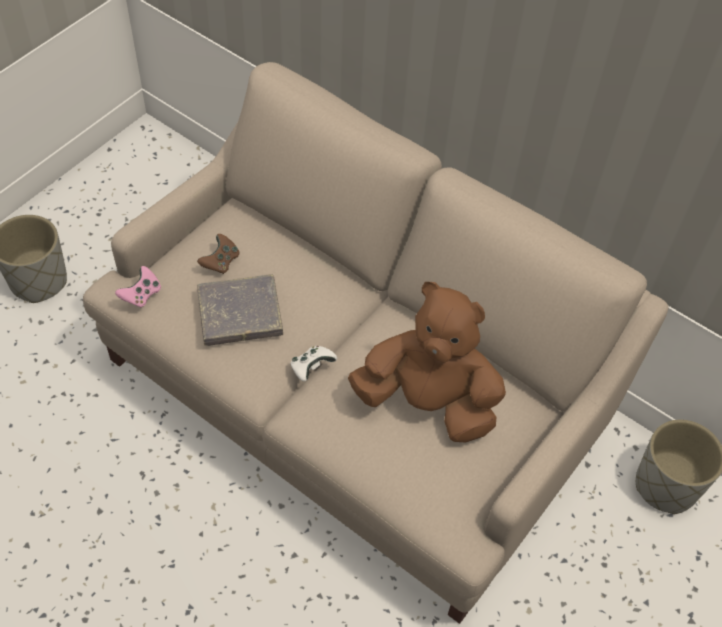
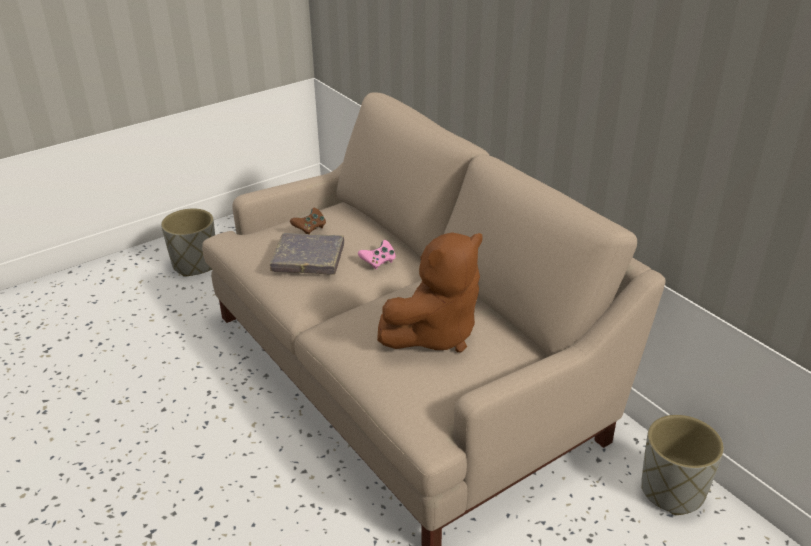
camera: 20 degrees right, 20 degrees down
(141, 295) = (241, 240): pink game controller -> pink game controller (378, 262)
(311, 368) = (350, 301): white game controller -> none
(428, 402) = (435, 334): brown plush toy -> brown plush toy turned 105 degrees clockwise

